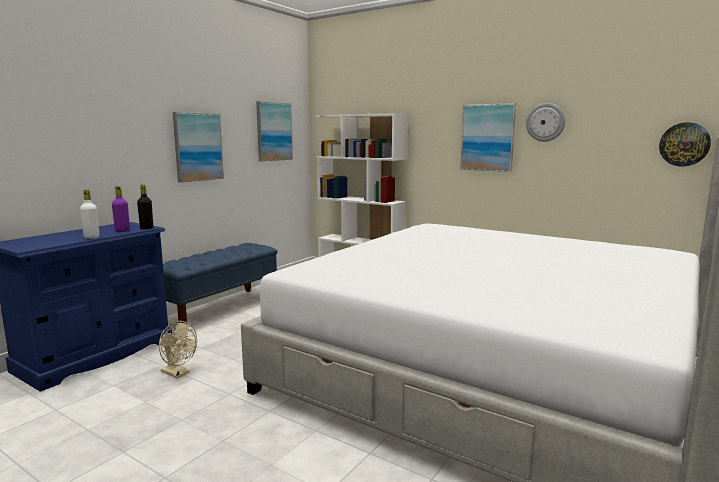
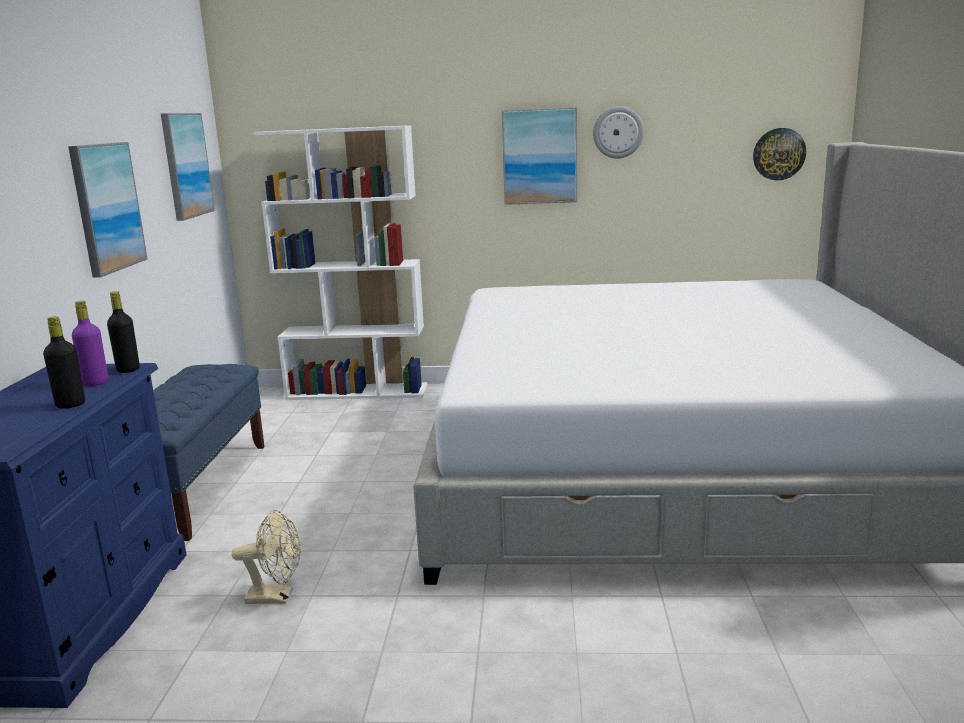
camera: 30 degrees left, 5 degrees up
(91, 237) = (70, 405): white bottle -> black bottle

